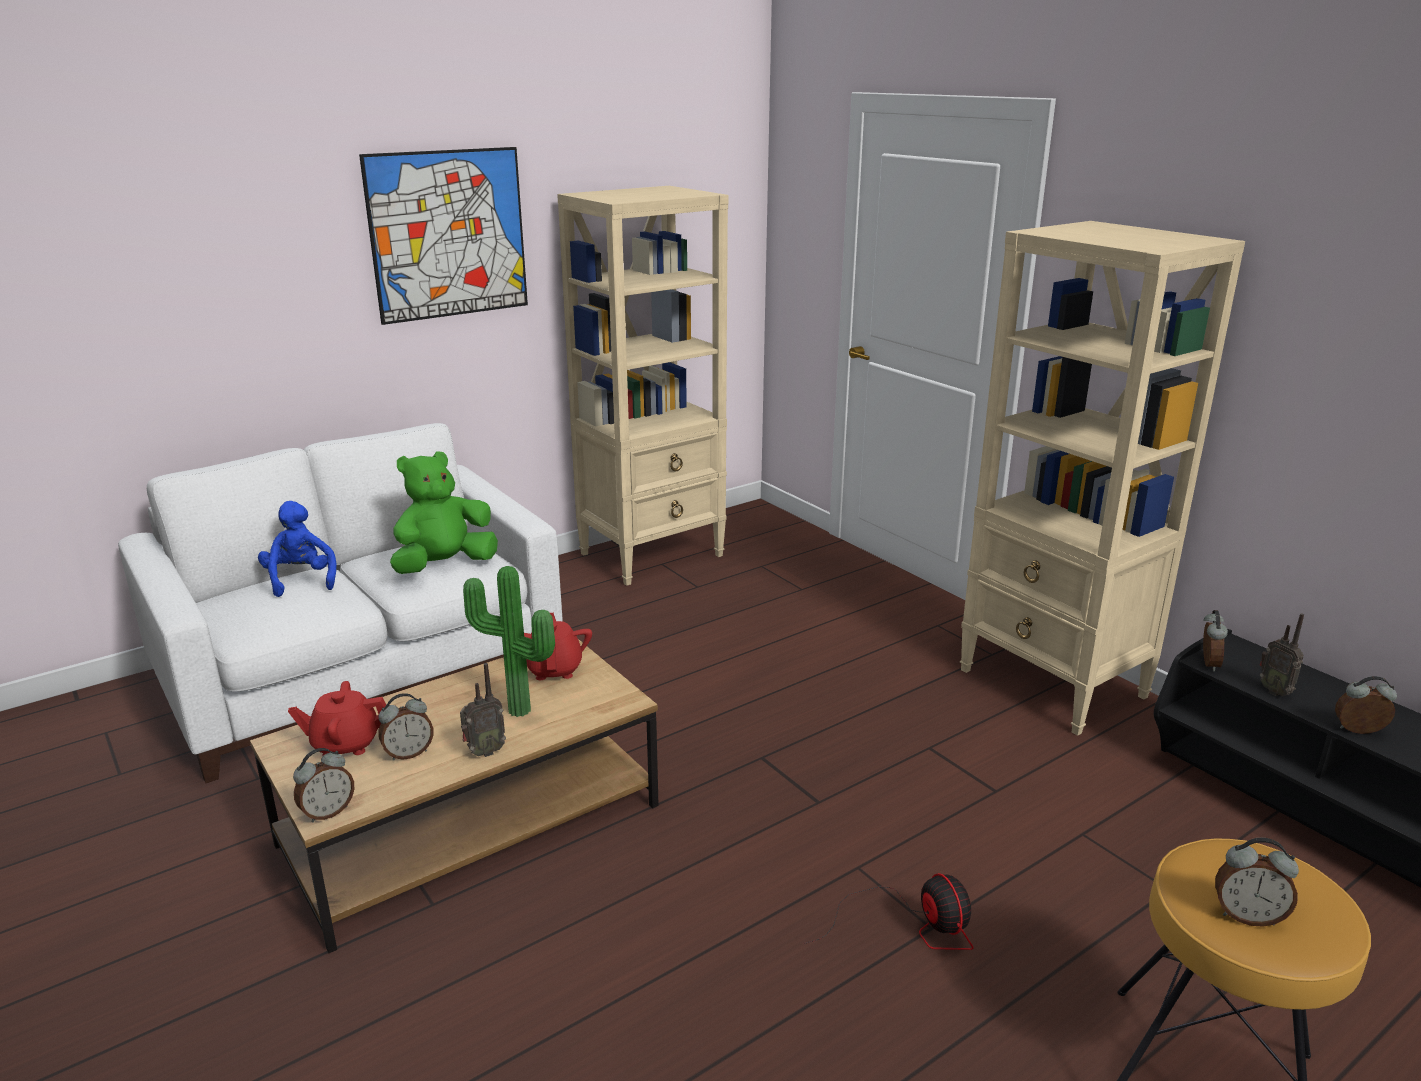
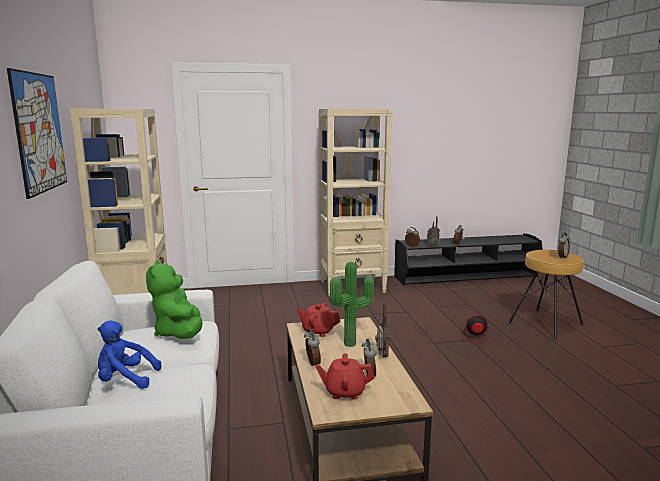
camera: 65 degrees left, 10 degrees down
(327, 812) = (410, 402): alarm clock -> alarm clock (312, 364)
(345, 744) = (344, 392): red teapot -> red teapot turned 75 degrees clockwise

